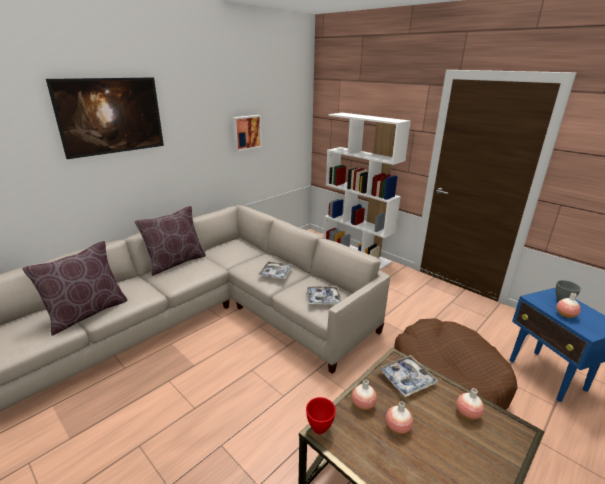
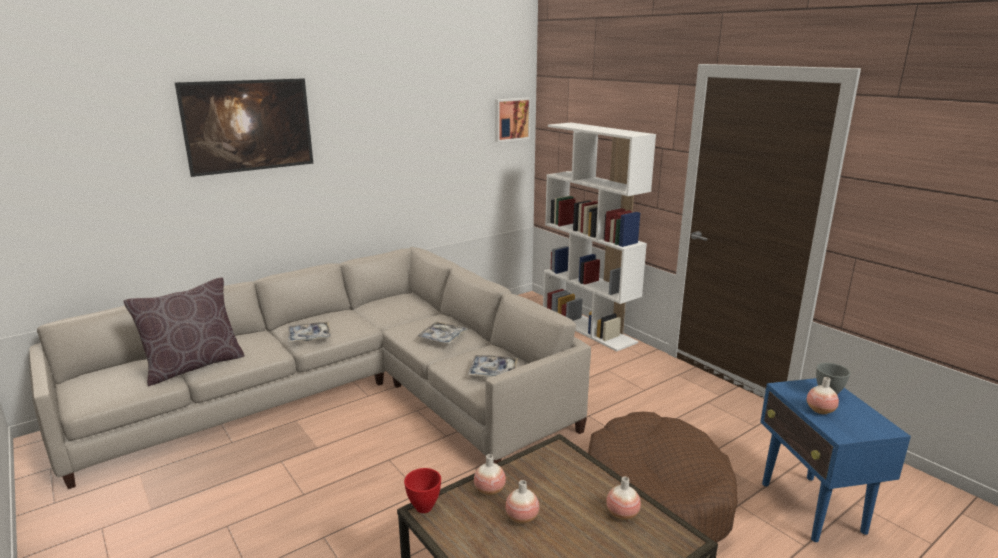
camera: 10 degrees right, 5 degrees down
(175, 262) = (317, 317): brown pillow -> none
(246, 132) = (431, 148): picture -> picture (511, 119)
(406, 379) = (560, 470): tray -> tray (309, 336)

